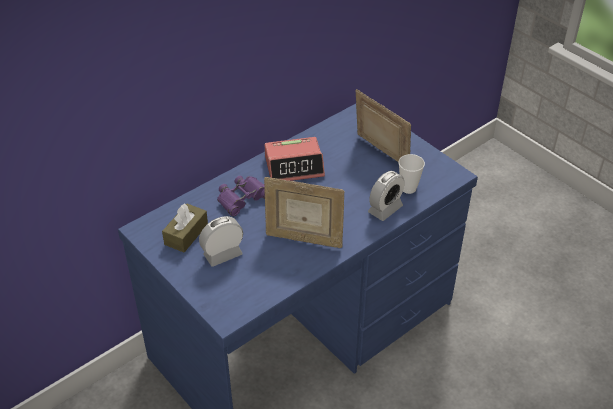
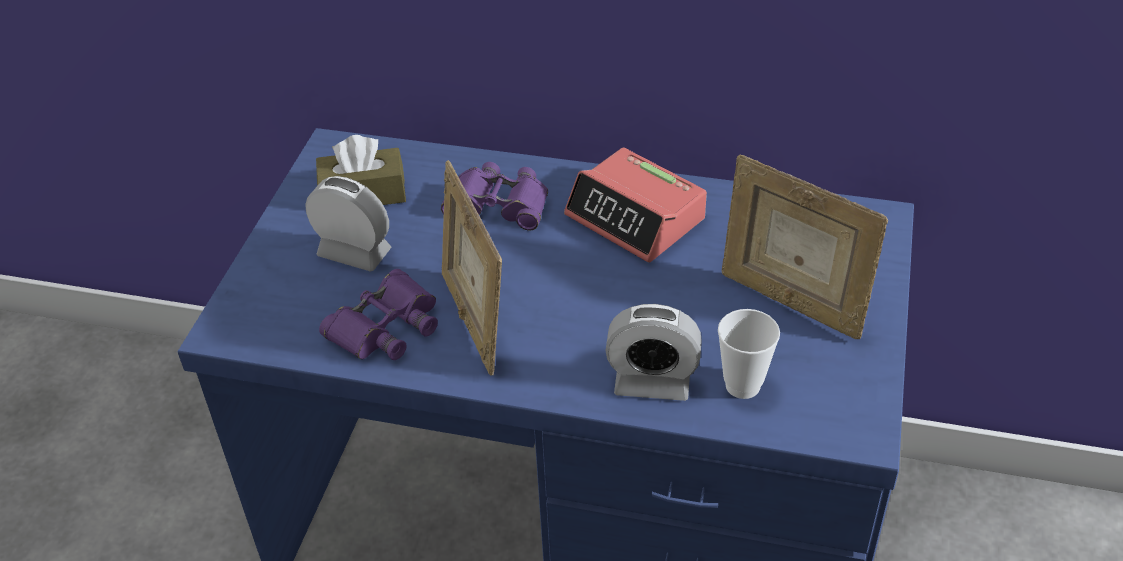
camera: 55 degrees right, 0 degrees up
(279, 265) = (385, 326): none -> purple binoculars
(381, 154) = (791, 301): picture frame -> picture frame turned 120 degrees clockwise

